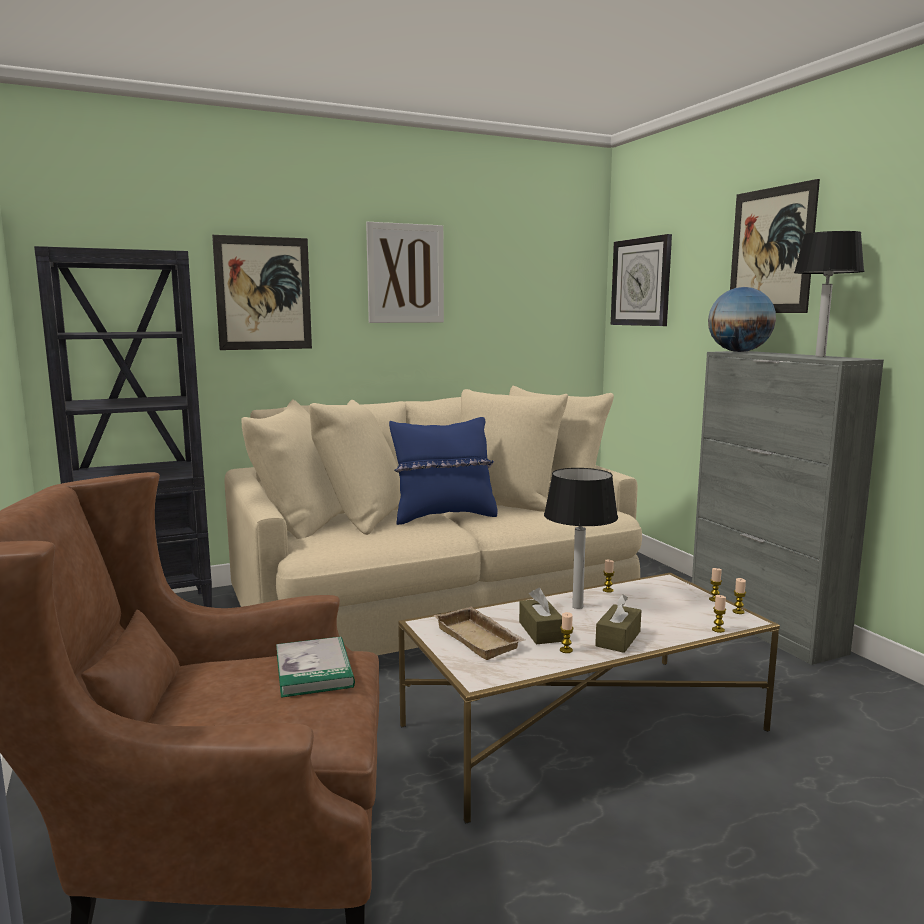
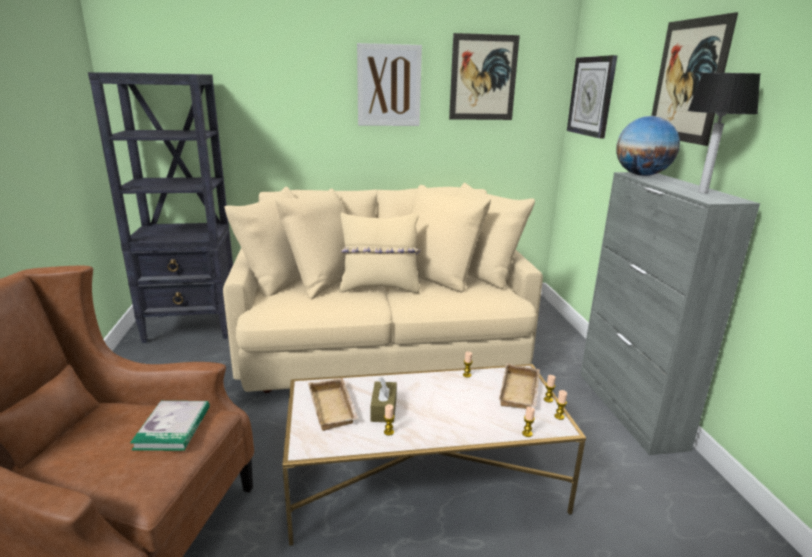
camera: 15 degrees right, 10 degrees up
(263, 293) = (276, 101): picture -> picture (483, 78)
(444, 516) = (380, 288): blue pillow -> beige pillow
(576, 606) = (430, 388): table lamp -> none
(618, 639) = (438, 428): brown tissue box -> none
(680, 597) = (521, 392): none -> beige tray

